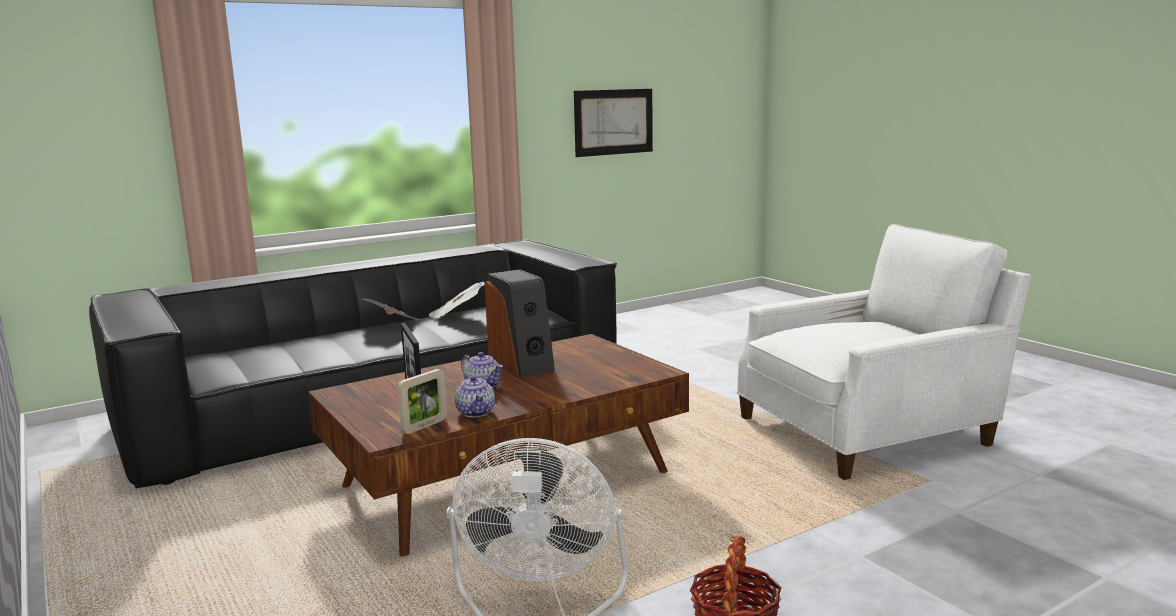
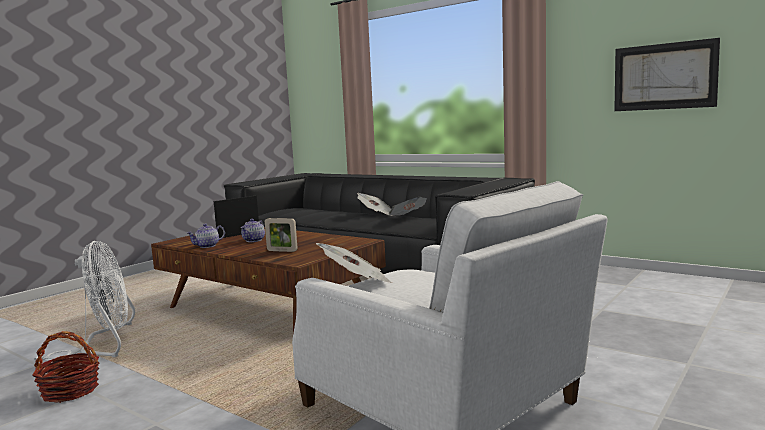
camera: 70 degrees right, 5 degrees down
(424, 426) = (186, 243): picture frame -> picture frame (282, 251)
(522, 364) = (301, 239): speaker -> none
(832, 345) = (356, 282): none -> newspaper

